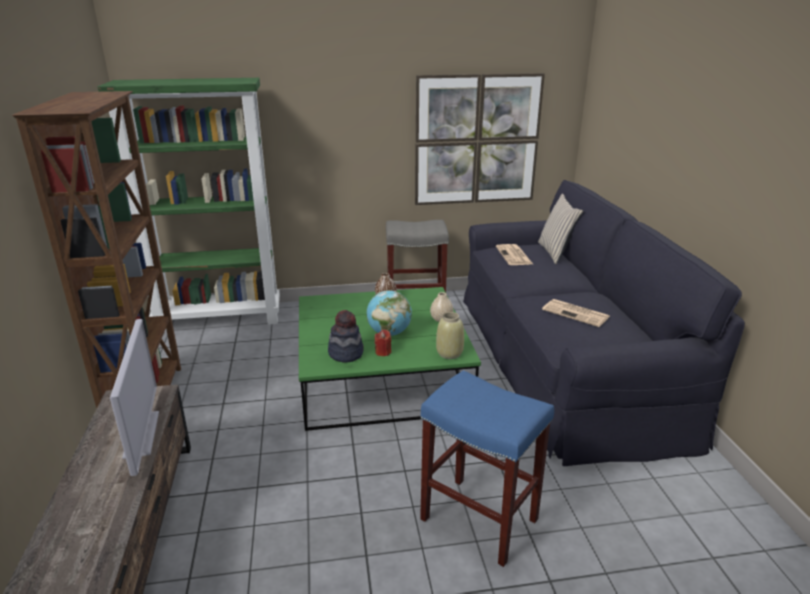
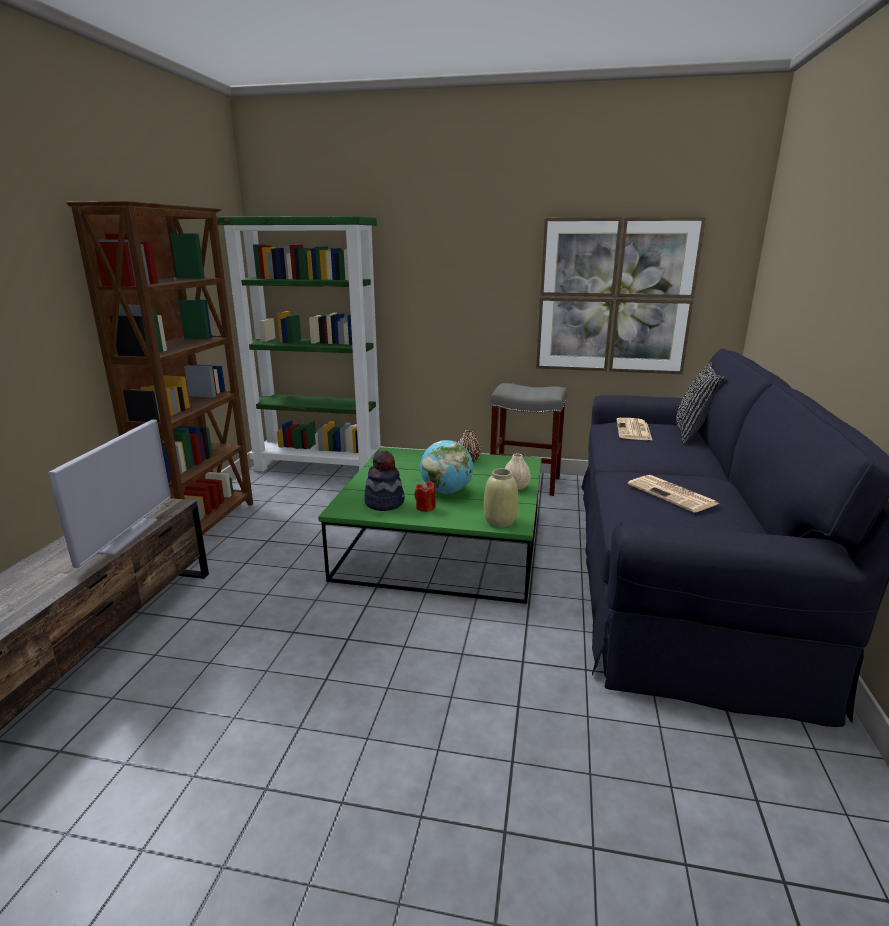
camera: 20 degrees right, 5 degrees down
(480, 519) = (459, 725): blue stool -> none
(556, 252) = (692, 434): beige pillow -> black pillow

